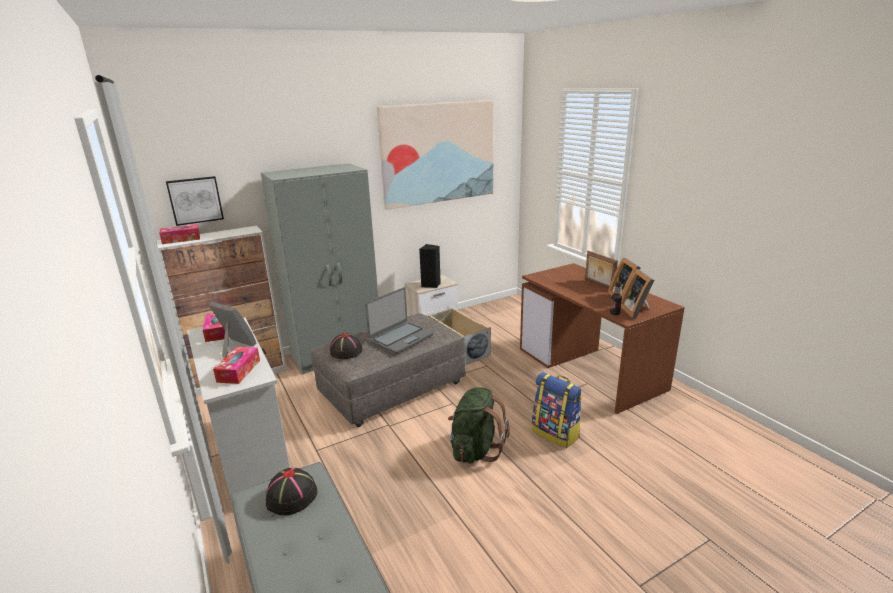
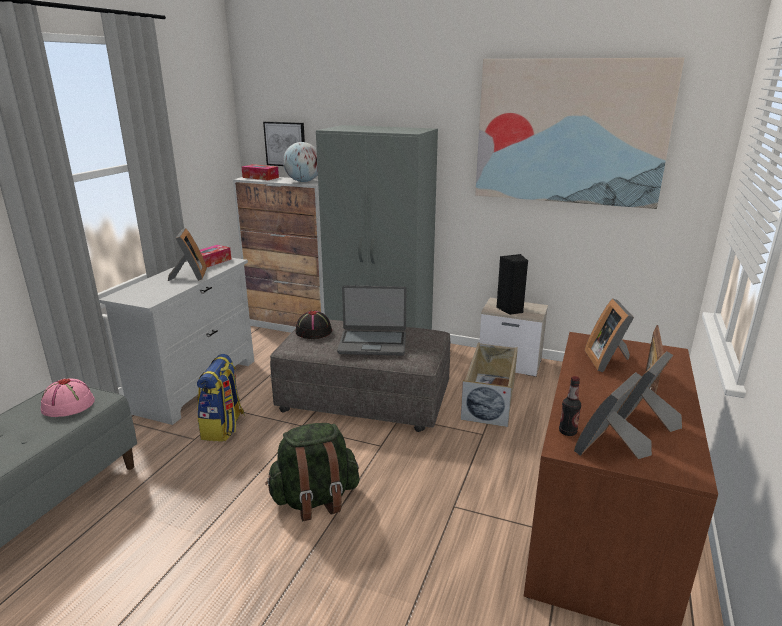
camera: 50 degrees right, 0 degrees up
(238, 232) = (303, 181): none -> globe
(239, 371) = (152, 292): tissue box -> none
(291, 497) = (68, 405): black hat -> pink hat
(556, 433) = (410, 552): backpack -> backpack (223, 427)
(563, 280) = (608, 361): none -> picture frame

